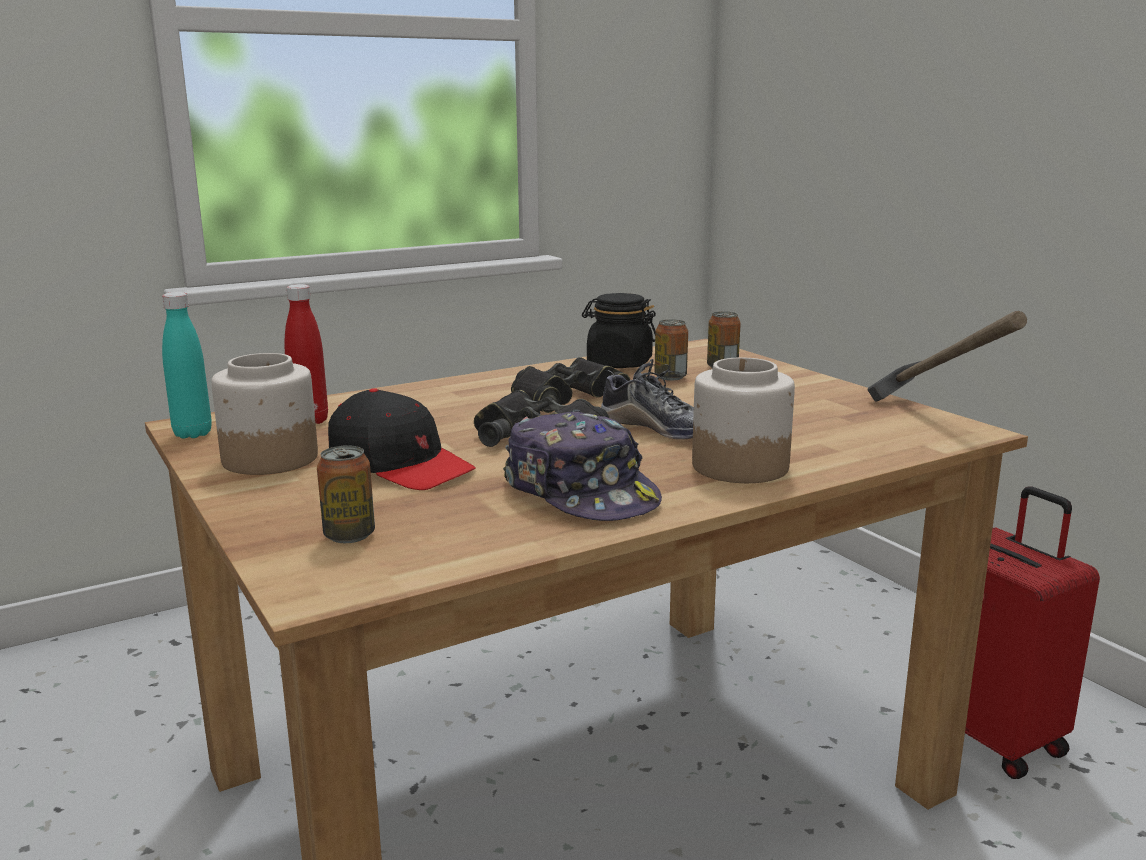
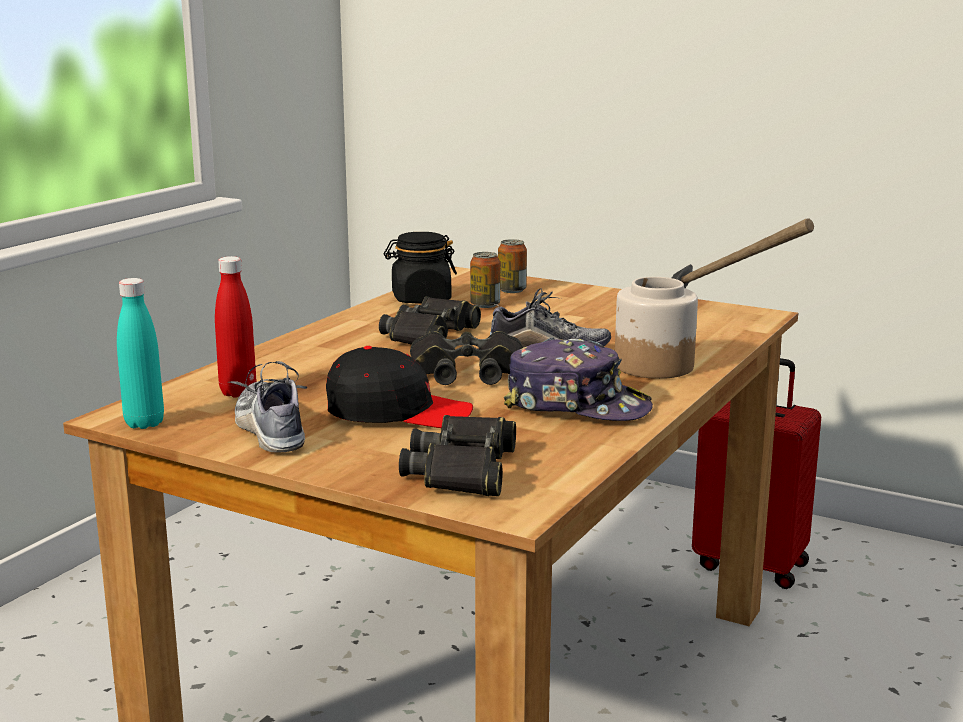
camera: 30 degrees left, 0 degrees up
(269, 459) = (270, 430): jar -> shoe
(349, 535) = (463, 470): can -> black binoculars

